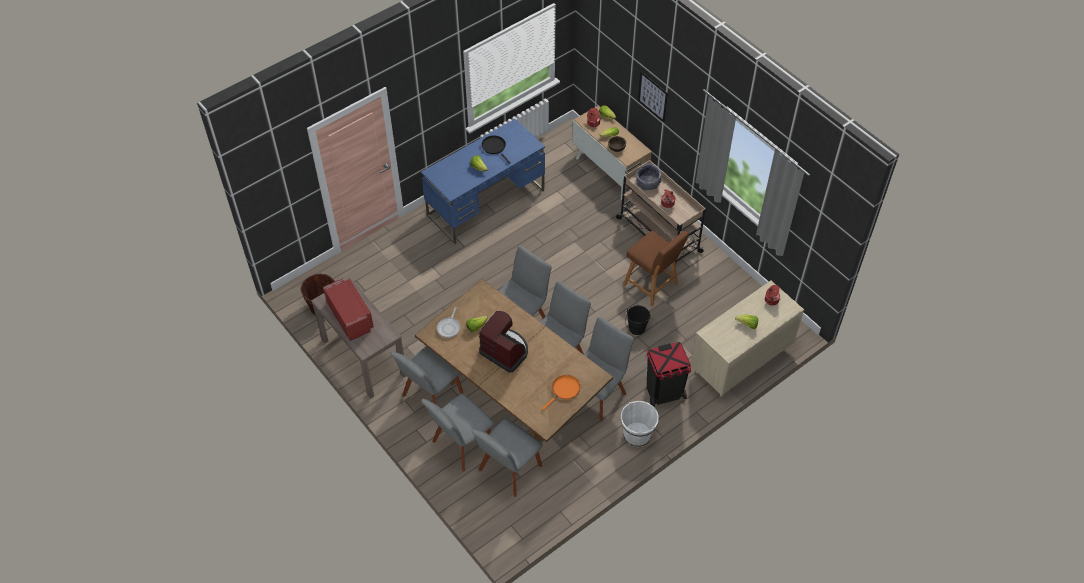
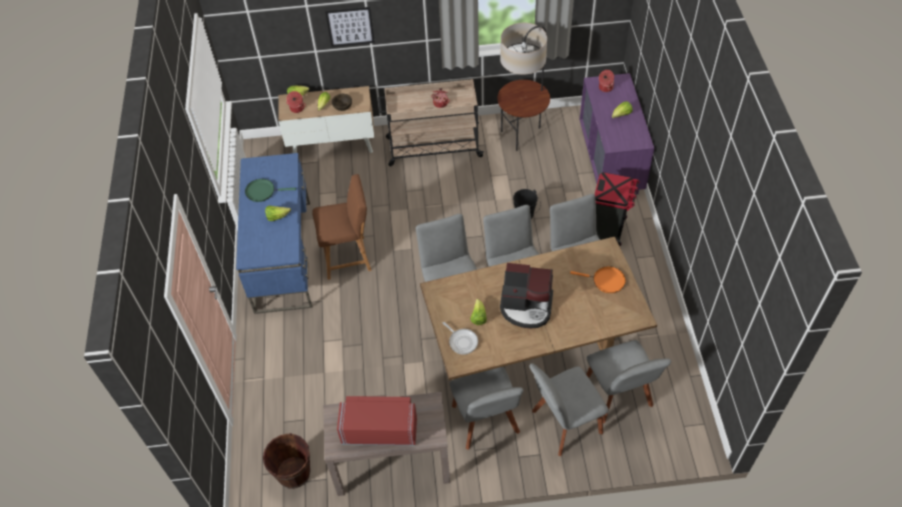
camera: 55 degrees left, 0 degrees up
(461, 445) = (563, 424): grey chair -> grey chair turned 75 degrees clockwise
(495, 147) = (262, 191): black frying pan -> green frying pan
(505, 351) = (526, 307): coffee machine -> coffee machine turned 150 degrees counterclockwise
(564, 390) = (606, 281): orange frying pan -> orange frying pan turned 120 degrees clockwise
(637, 435) = (641, 273): white bucket -> none
(648, 183) = (406, 105): grey bowl -> none
(652, 286) = (486, 180): brown stool -> brown stool (349, 257)
(720, 286) = (522, 135): none -> floor lamp
(740, 361) = (610, 162): beige dresser -> purple dresser

